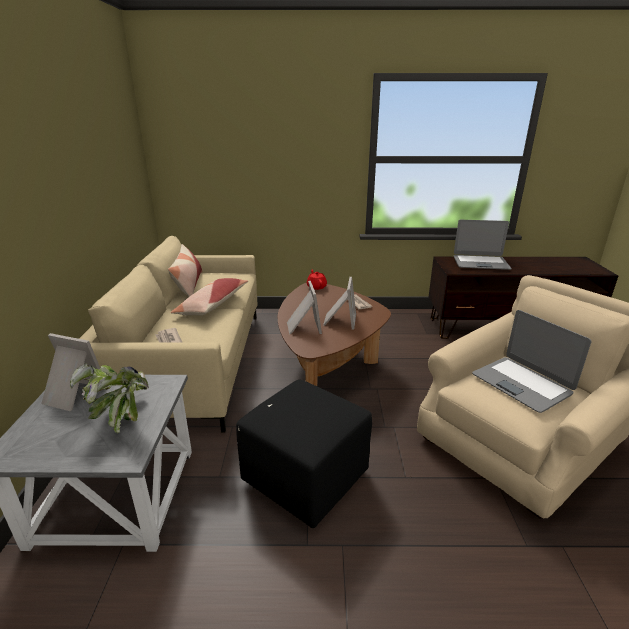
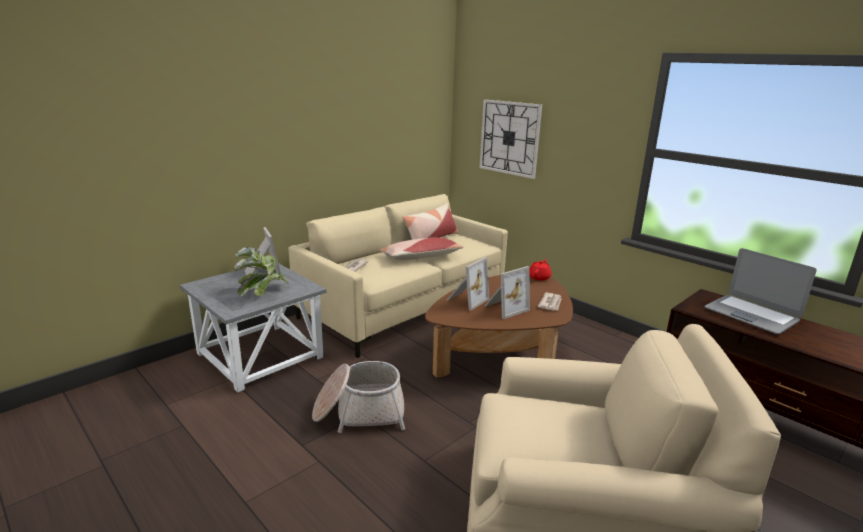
camera: 45 degrees right, 5 degrees down
(228, 165) = (509, 138): none -> wall clock
(304, 477) = (359, 412): black ottoman -> basket
(521, 384) = (560, 427): laptop -> none

